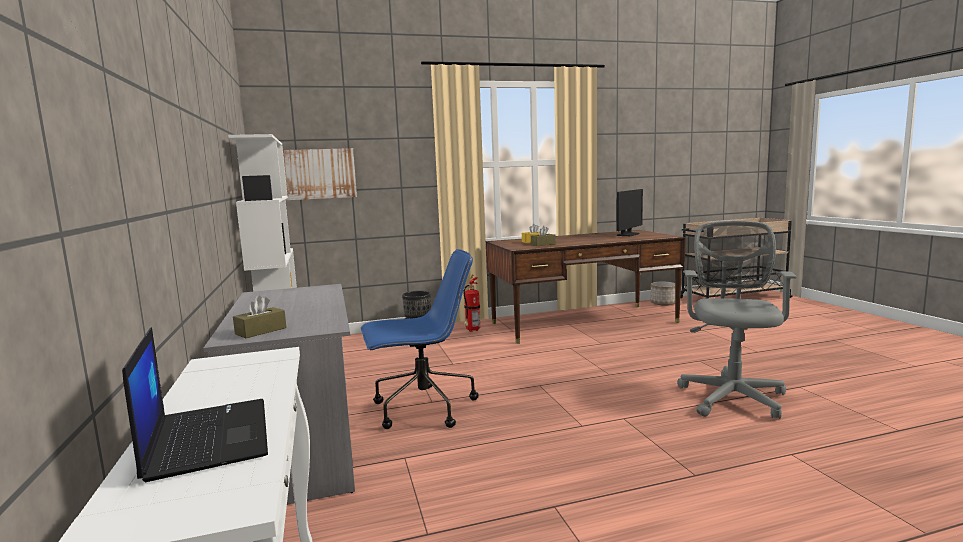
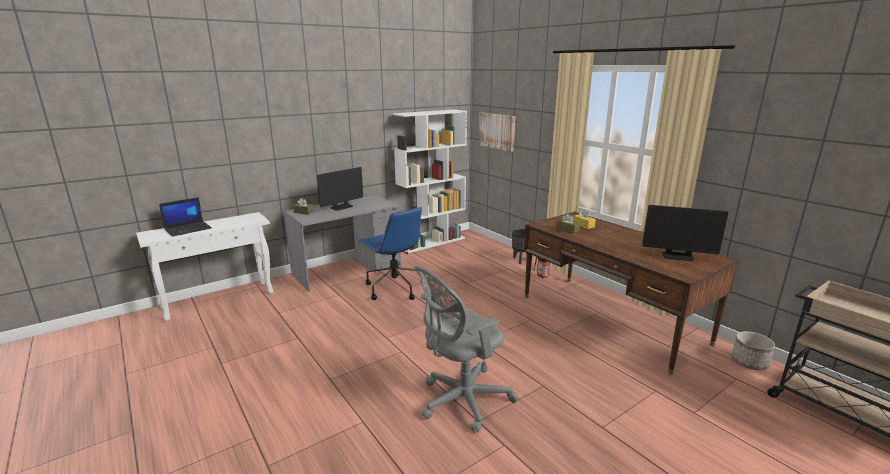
camera: 70 degrees right, 10 degrees up
(281, 308) = (341, 207): none -> monitor
(732, 396) = (461, 401): grey office chair -> grey office chair turned 150 degrees clockwise

